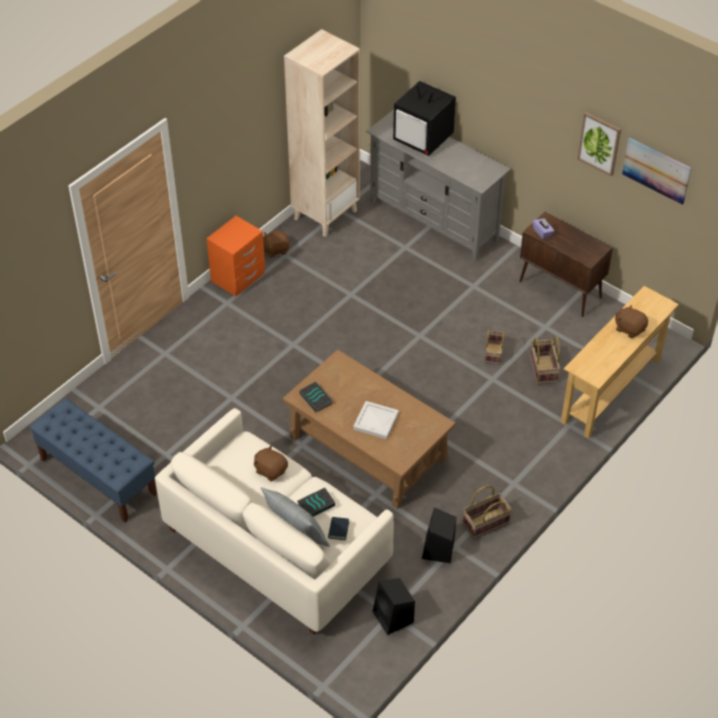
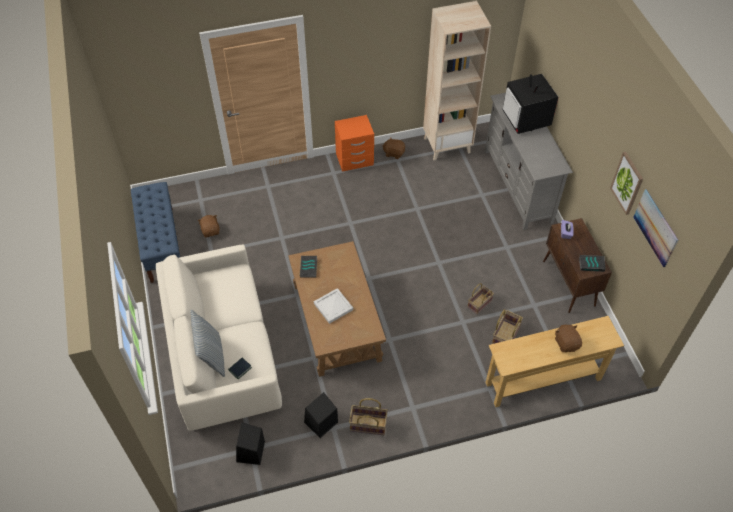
camera: 35 degrees right, 5 degrees up
(271, 470) = (235, 301): brown plush toy -> brown plush toy (211, 231)
(316, 504) = (241, 342): book -> book (591, 264)

